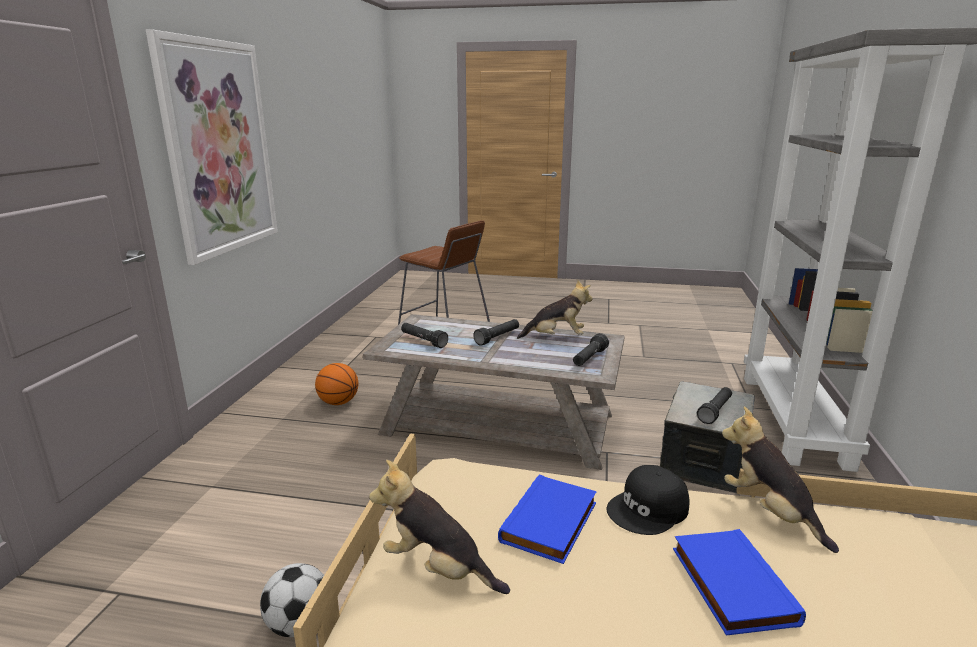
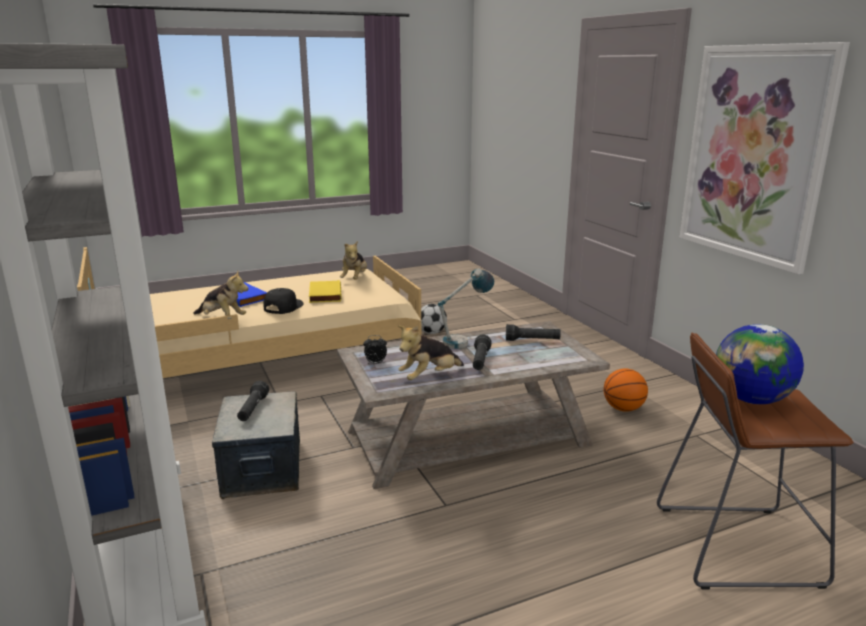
camera: 145 degrees right, 0 degrees up
(437, 255) = (751, 400): none -> globe
(438, 569) = (354, 279): plush toy -> plush toy turned 105 degrees clockwise
(480, 356) = (464, 341): none -> table lamp
(551, 523) = (324, 294): blue book -> yellow book
(589, 358) = (375, 363): black flashlight -> alarm clock

